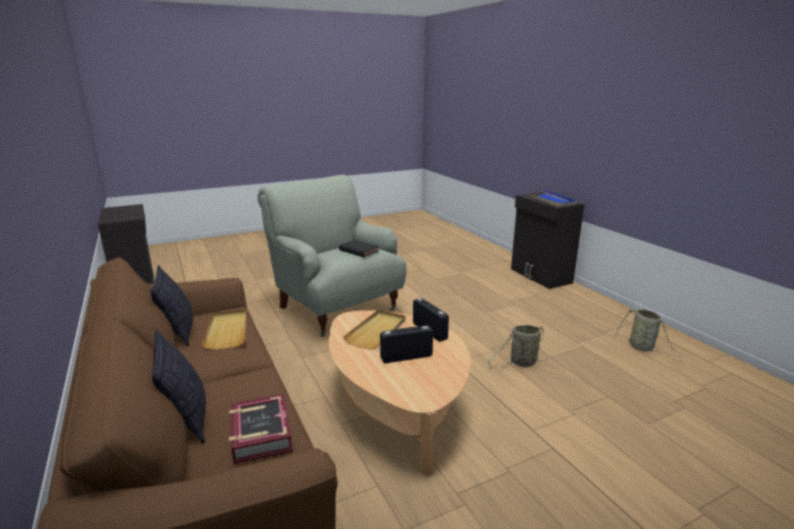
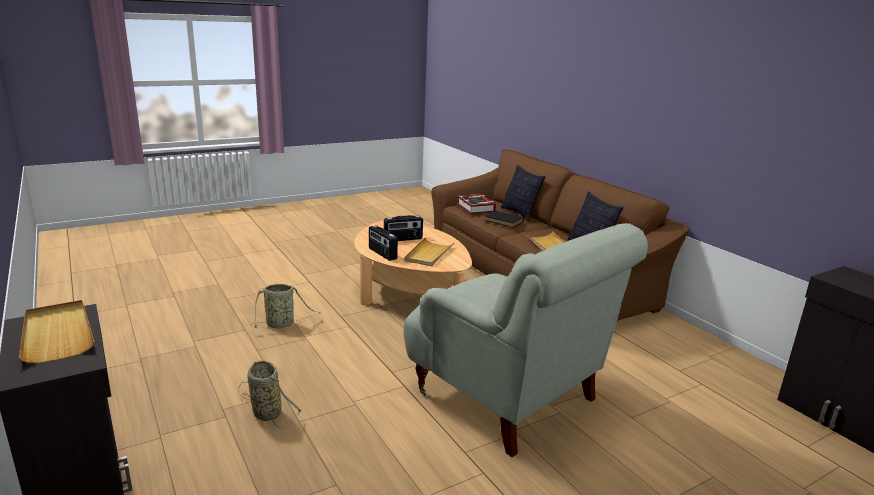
camera: 175 degrees right, 0 degrees up
(358, 250) = (473, 290): black book -> black book (505, 221)
(551, 200) = (57, 334): blue tray -> beige tray
(643, 347) = (124, 340): basket -> basket (265, 412)

